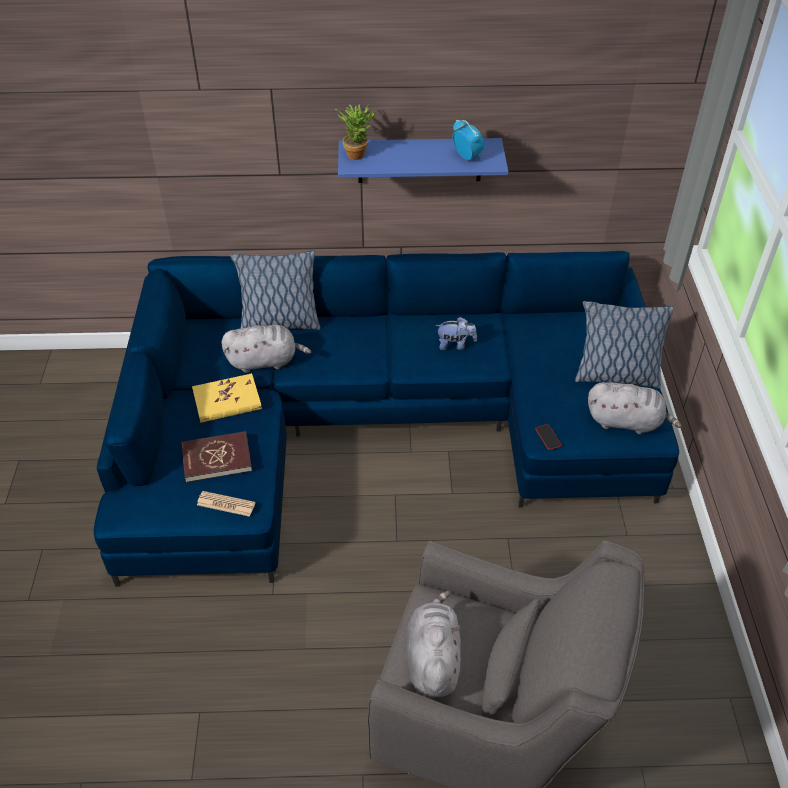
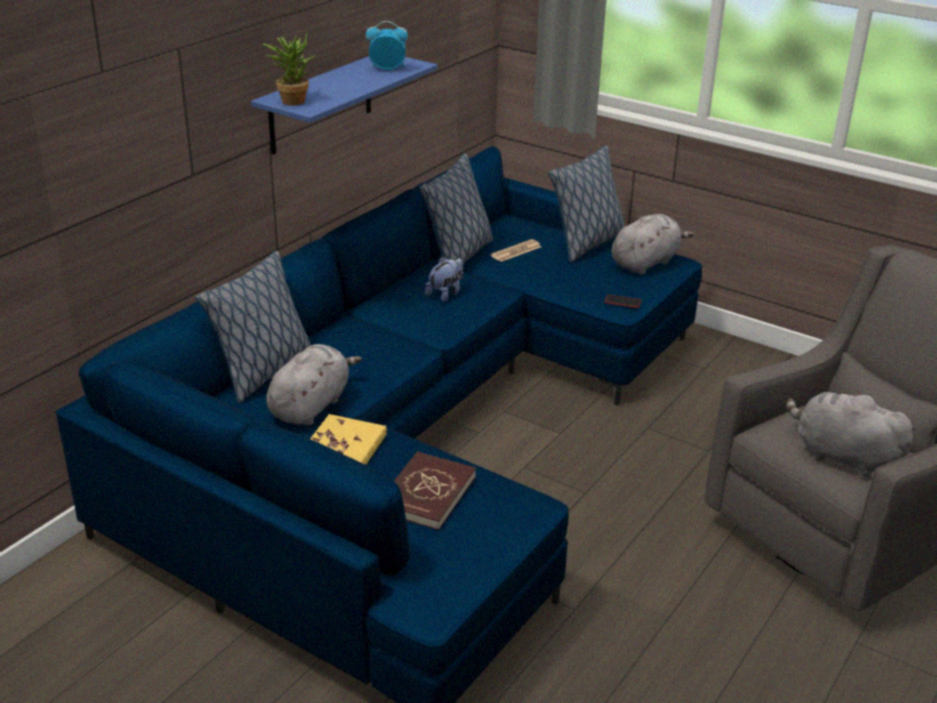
camera: 55 degrees left, 15 degrees down
(226, 504) = (506, 513): newspaper -> newspaper (516, 251)
(516, 322) = (458, 256): none -> pillow

